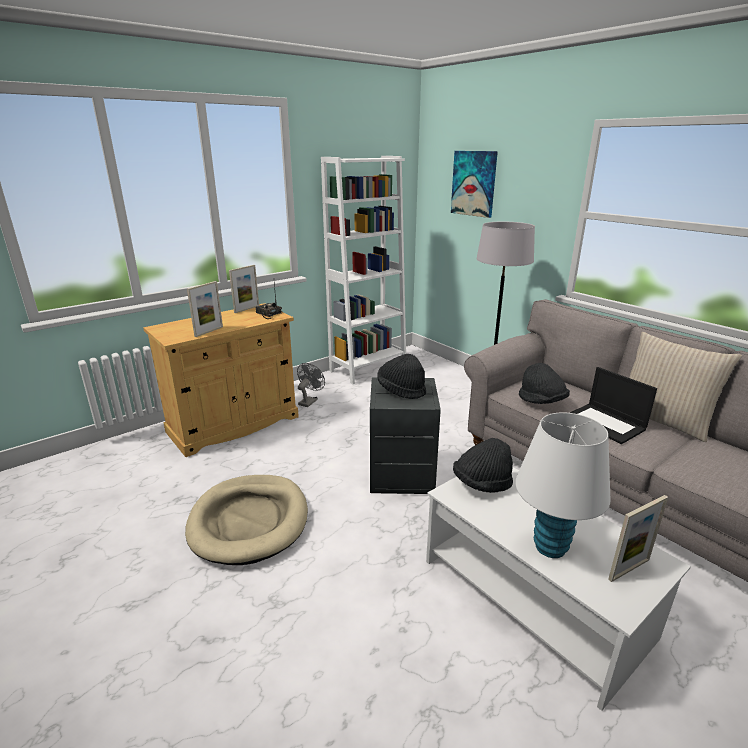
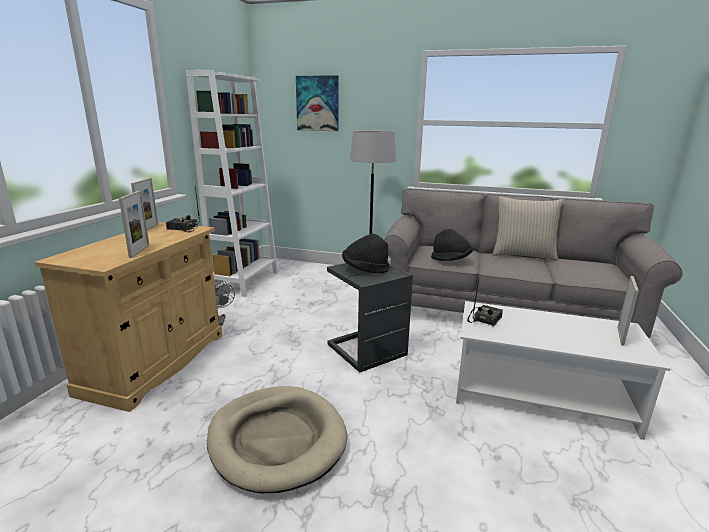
camera: 35 degrees left, 5 degrees down
(481, 484) = (484, 319): black hat -> radio
(550, 547) = (572, 340): white table lamp -> none
(605, 423) = (500, 263): laptop -> none

